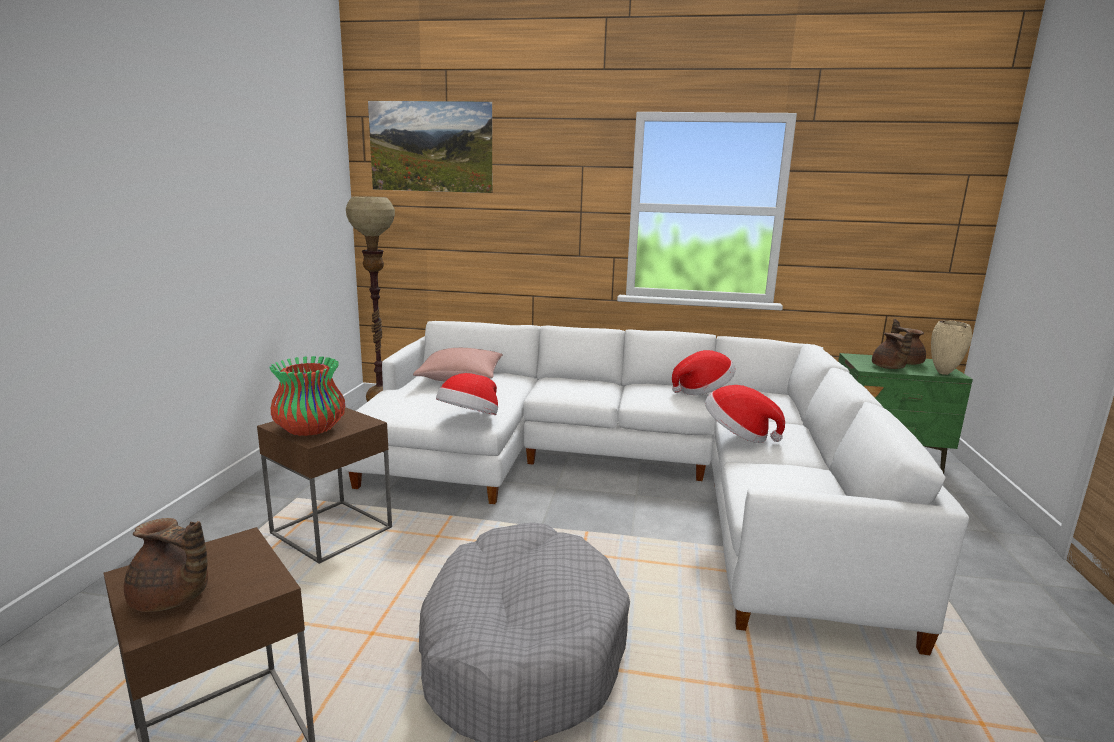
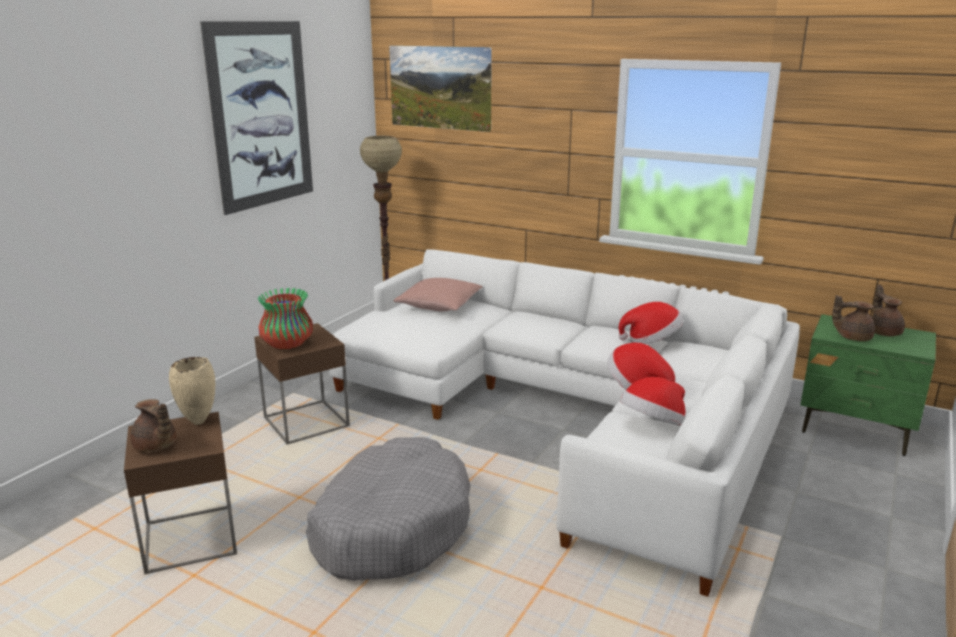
camera: 20 degrees right, 5 degrees up
(236, 152) = (261, 115): none -> picture
(469, 419) = (421, 346): hat -> hat (653, 425)
(888, 368) = (852, 337): brown teapot -> brown teapot turned 90 degrees clockwise
(944, 373) = (909, 350): beige vase -> beige vase (198, 422)

